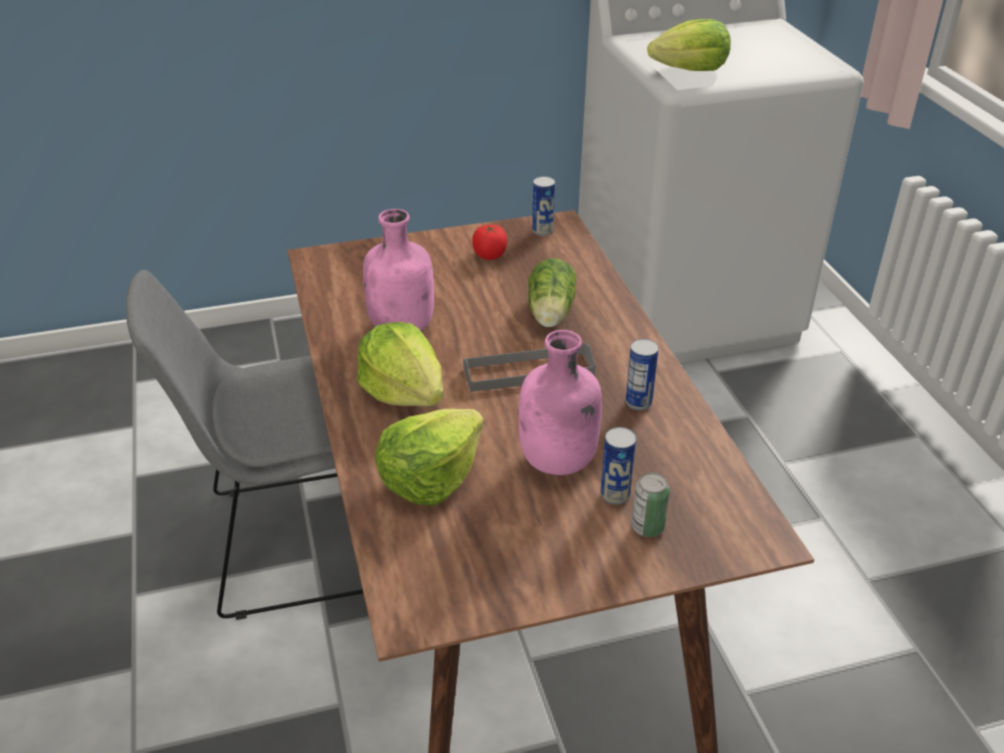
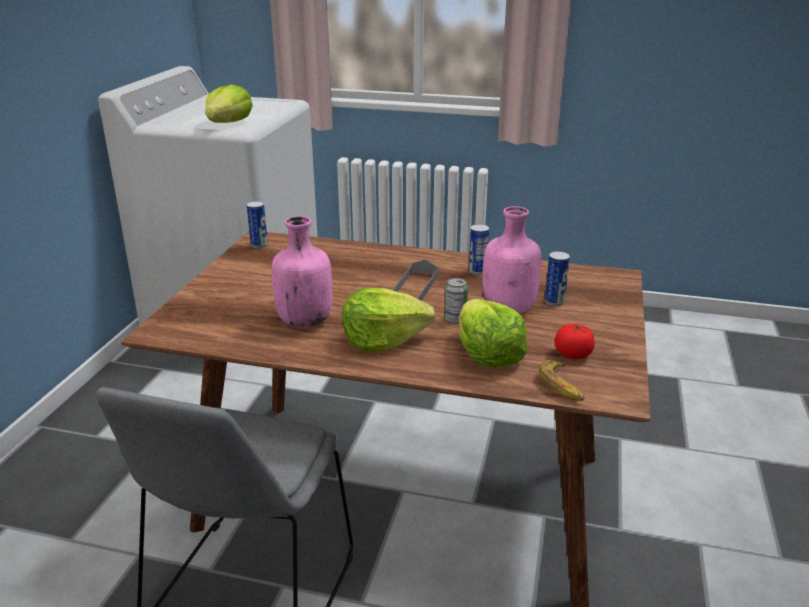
camera: 60 degrees left, 10 degrees down
(400, 559) = (562, 386): none -> banana
(490, 255) = (261, 268): tomato -> tomato (573, 354)
(550, 314) = (358, 269): lettuce -> none
(647, 527) = (588, 301): can -> can (455, 319)

